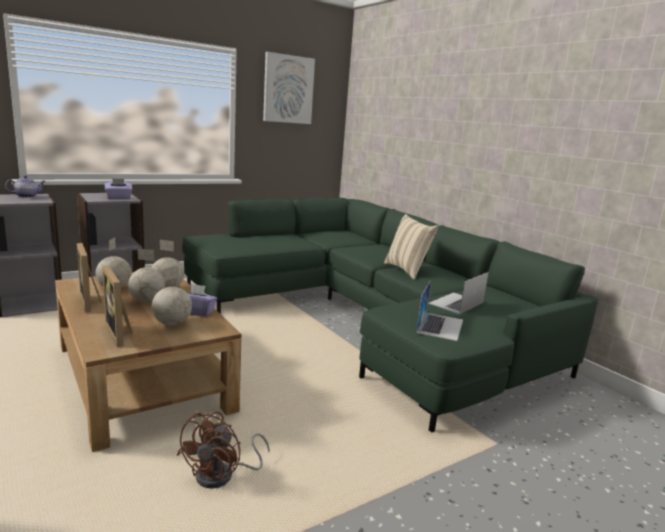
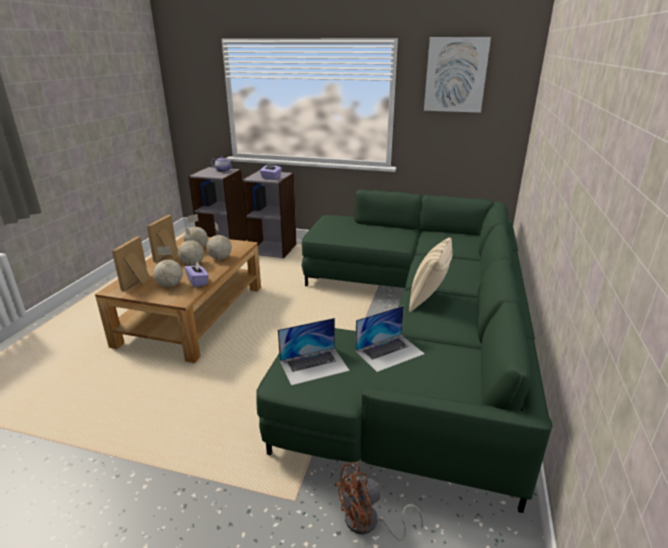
camera: 50 degrees right, 10 degrees up
(223, 475) = (126, 395): brown fan -> brown fan (368, 523)
(456, 303) = (389, 352): laptop -> laptop turned 150 degrees clockwise

